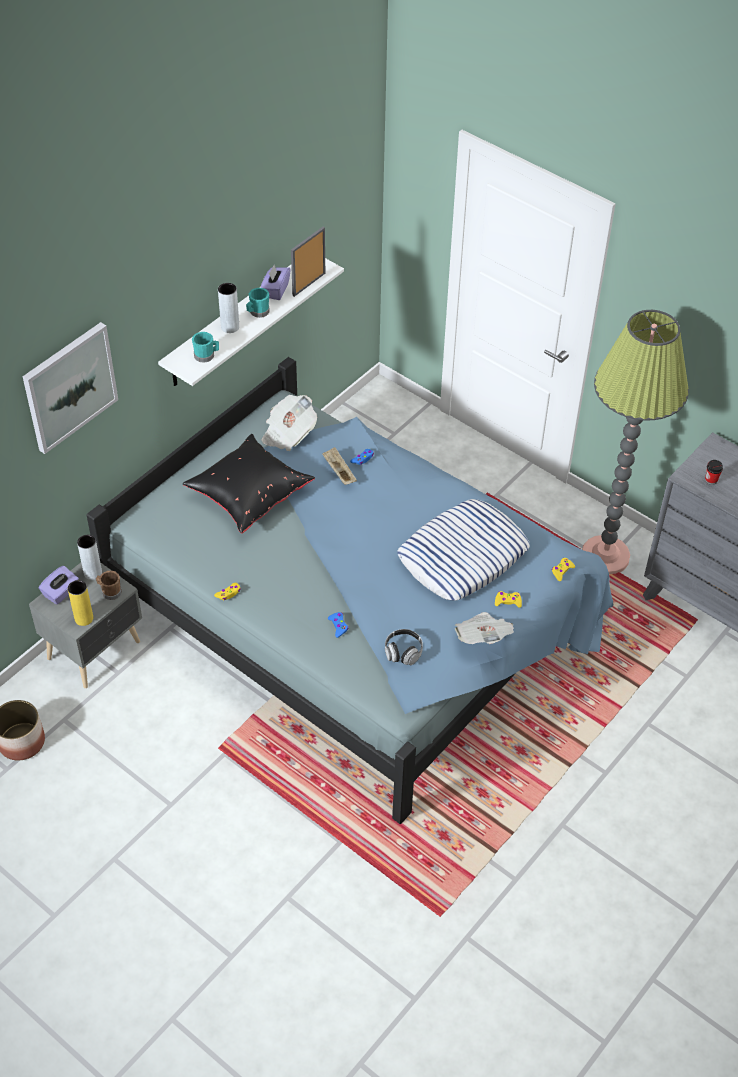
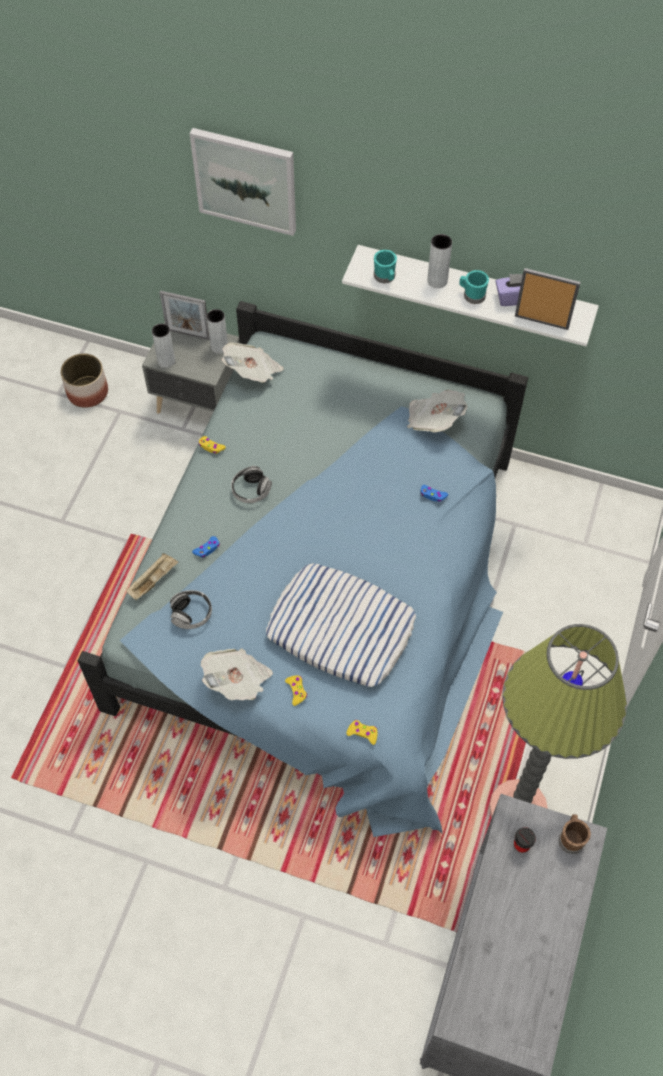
camera: 70 degrees right, 10 degrees up
(61, 592) = (188, 334): purple tissue box -> picture frame
(84, 618) = (166, 361): yellow vase -> grey vase
(109, 591) = (203, 367): brown mug -> brown mug (571, 838)
(161, 539) = (253, 372): none -> newspaper
(248, 495) = (339, 418): black pillow -> none
(292, 578) = (251, 490): none -> headphones
(338, 472) = (405, 481): beige tray -> beige tray (153, 580)

